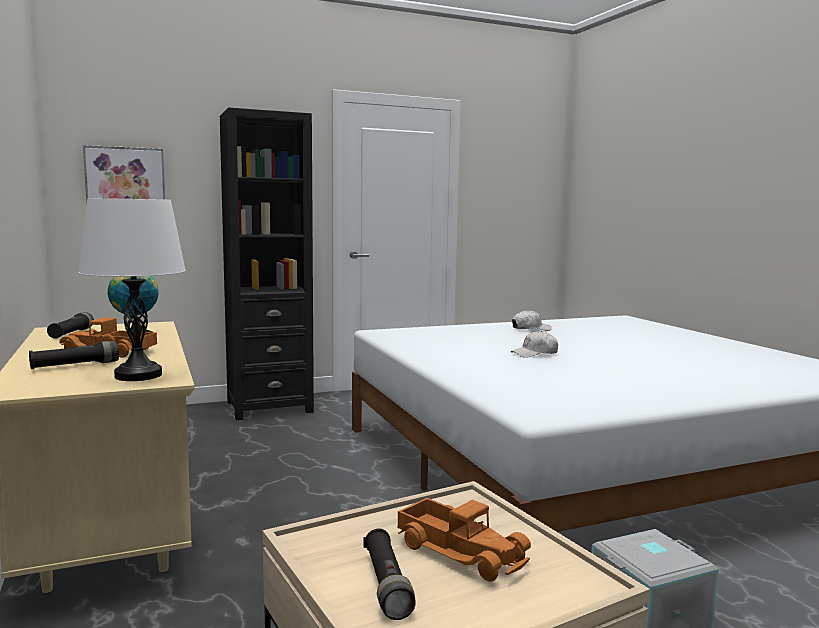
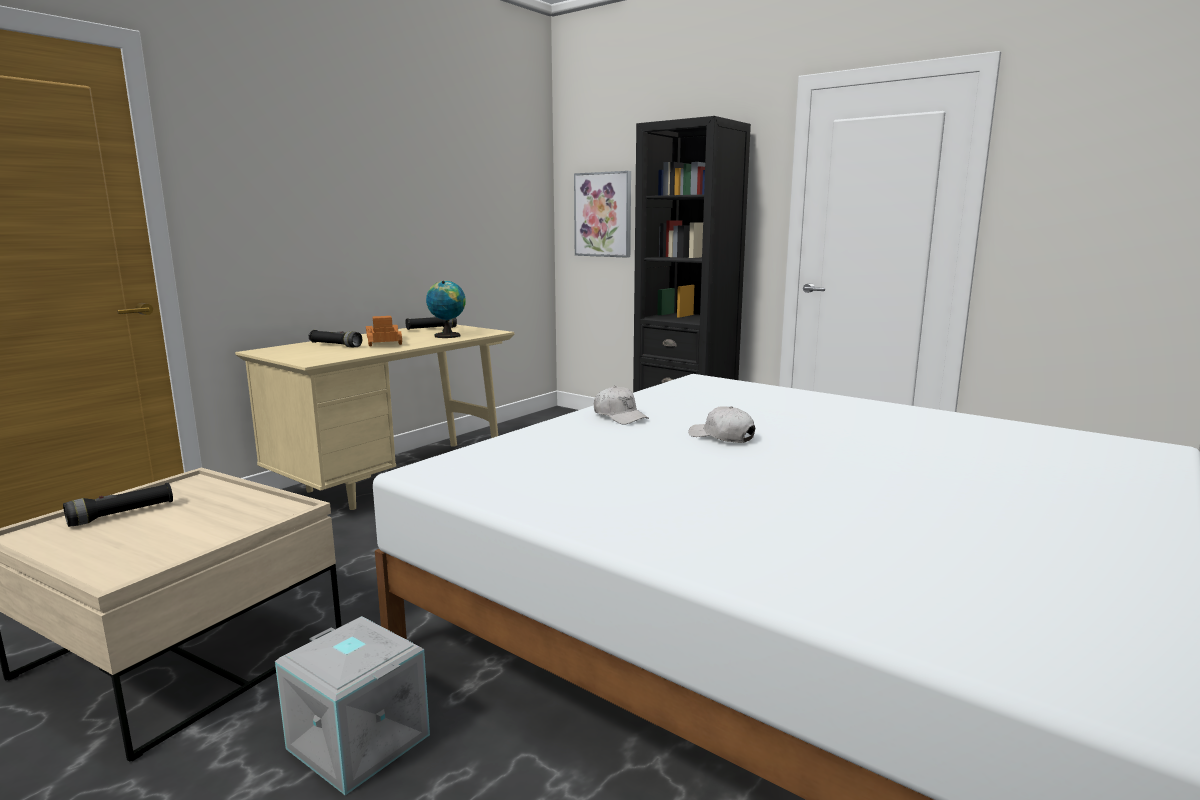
camera: 60 degrees right, 5 degrees up
(138, 375) = (320, 356): white table lamp -> none
(461, 551) = (180, 525): toy truck -> none
(531, 329) = (880, 417): white cap -> white cap (620, 416)

